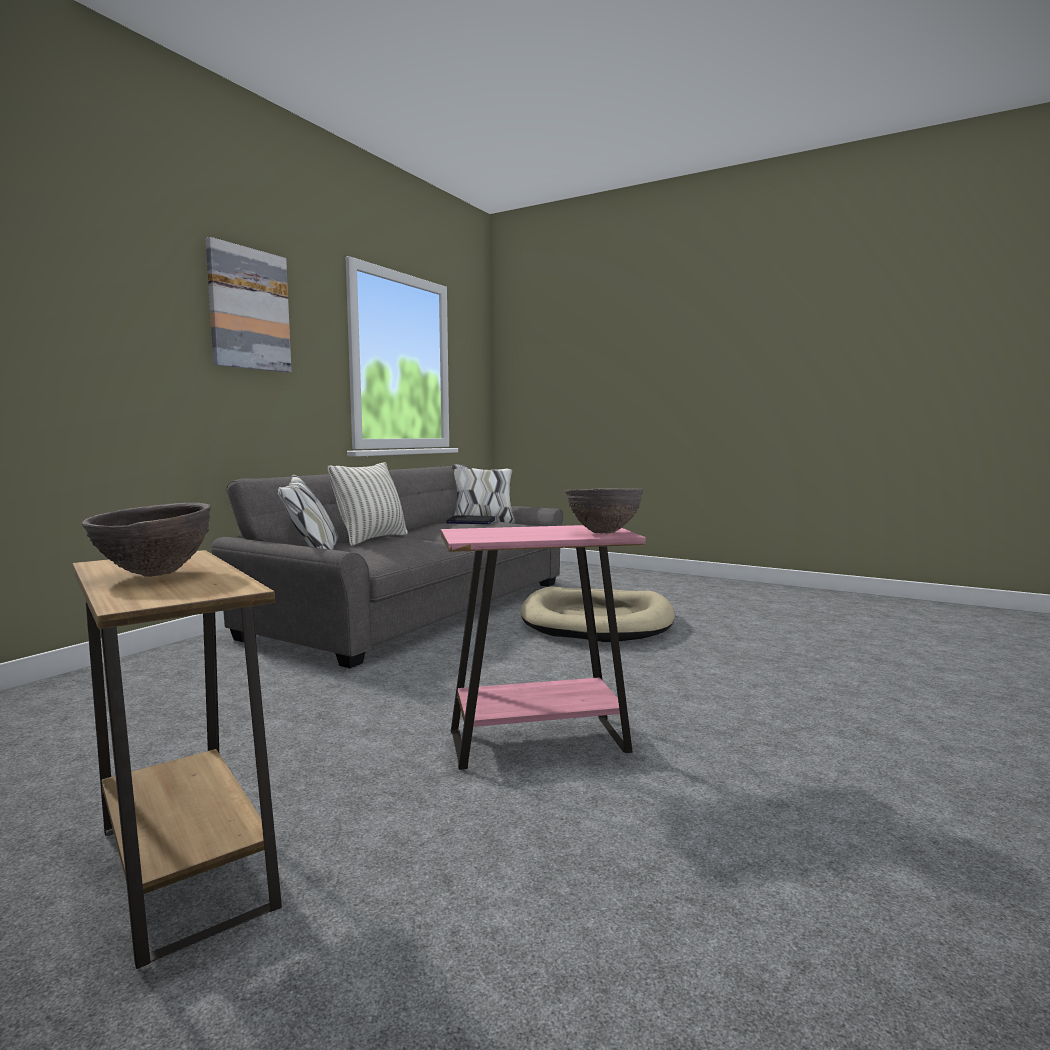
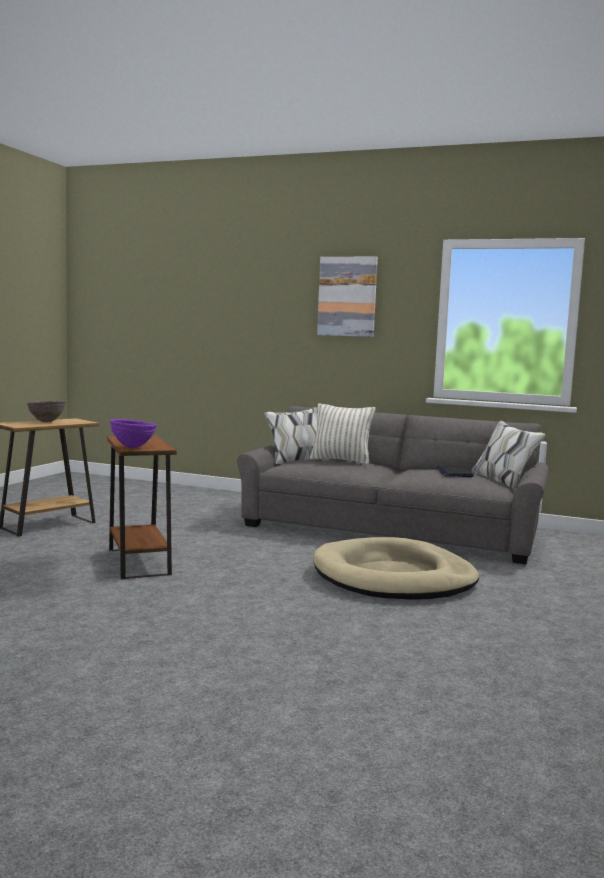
camera: 80 degrees right, 0 degrees up
(538, 741) = (138, 562): pink side table -> brown side table
(603, 533) = (133, 447): brown bowl -> purple bowl

